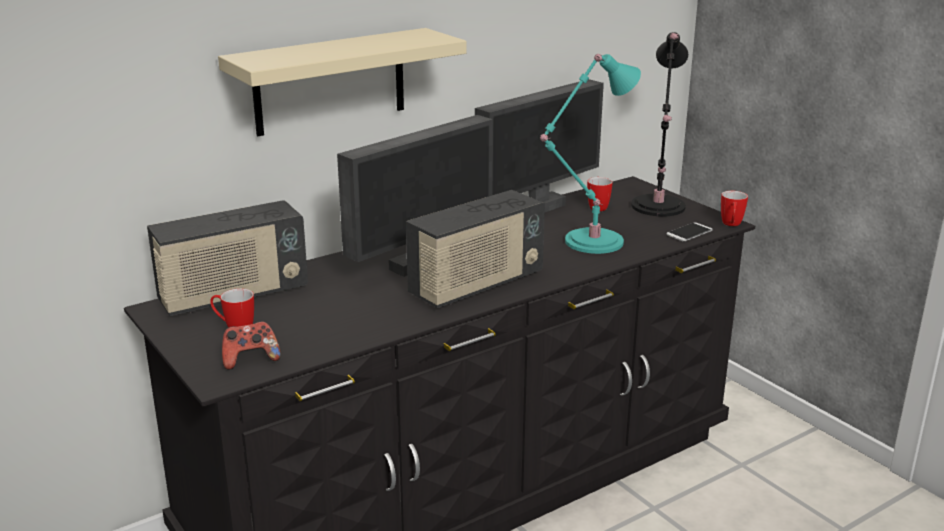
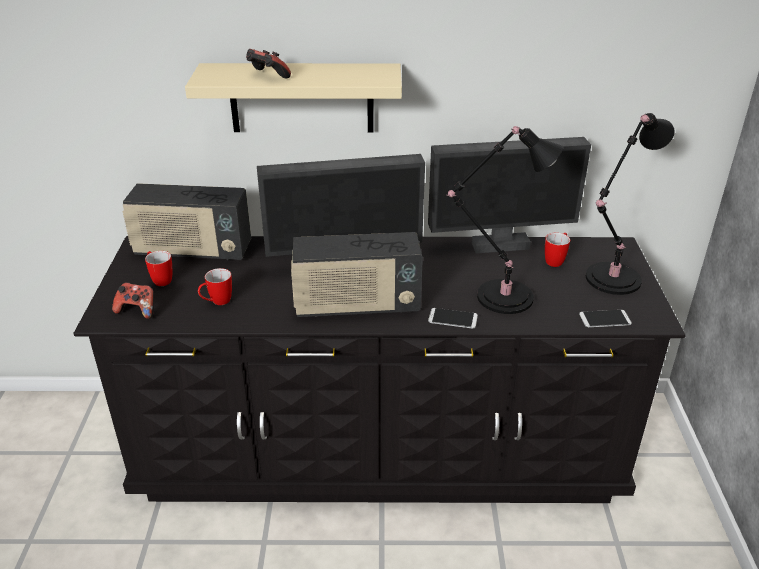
camera: 35 degrees right, 10 degrees up
(322, 53) = (267, 77): none -> game controller
(574, 268) = (453, 319): none -> phone
(589, 242) = (499, 296): turquoise table lamp -> black table lamp
(731, 225) = (659, 325): mug -> mug (217, 302)

